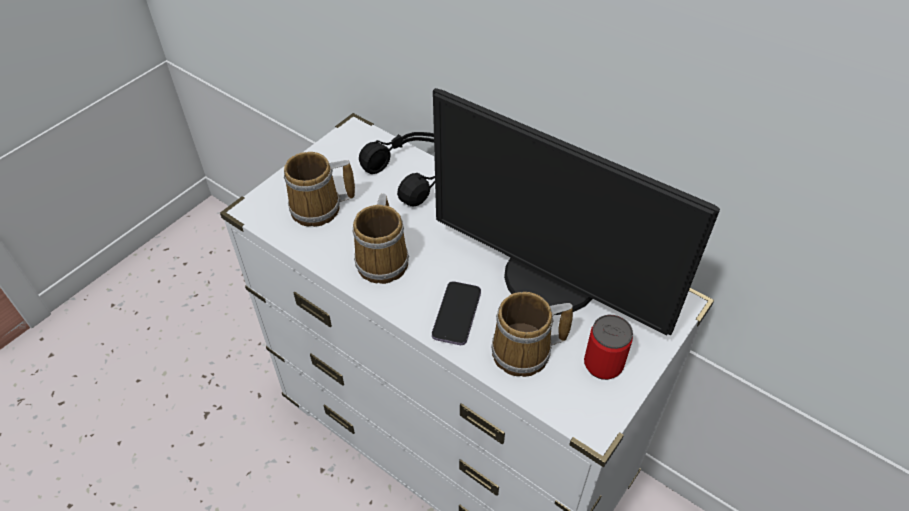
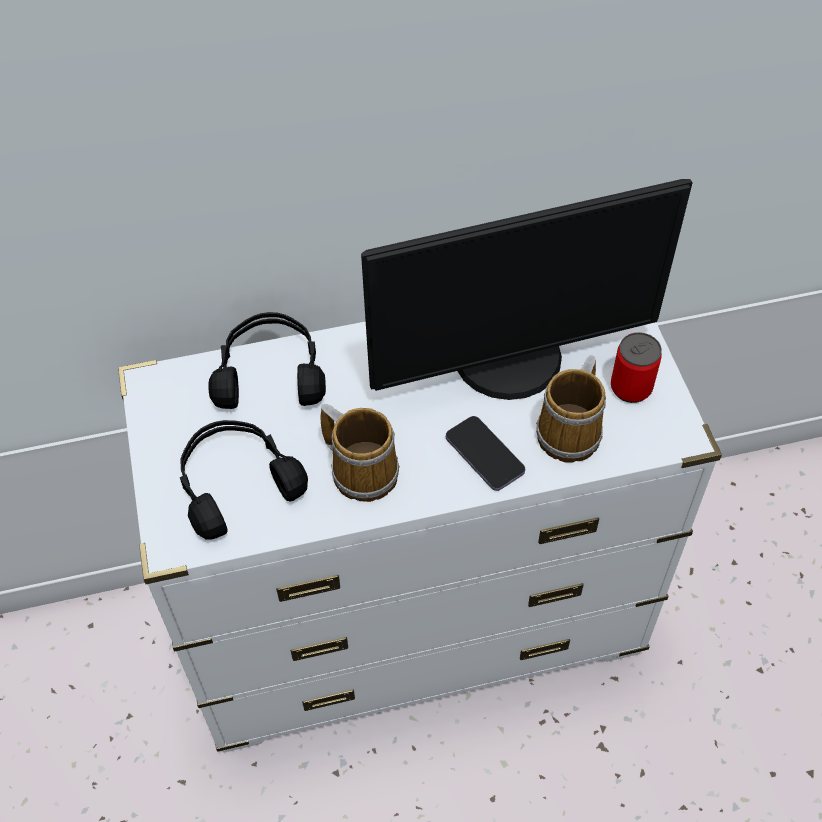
camera: 50 degrees left, 5 degrees up
(319, 209) = (236, 483): mug -> black headphones

